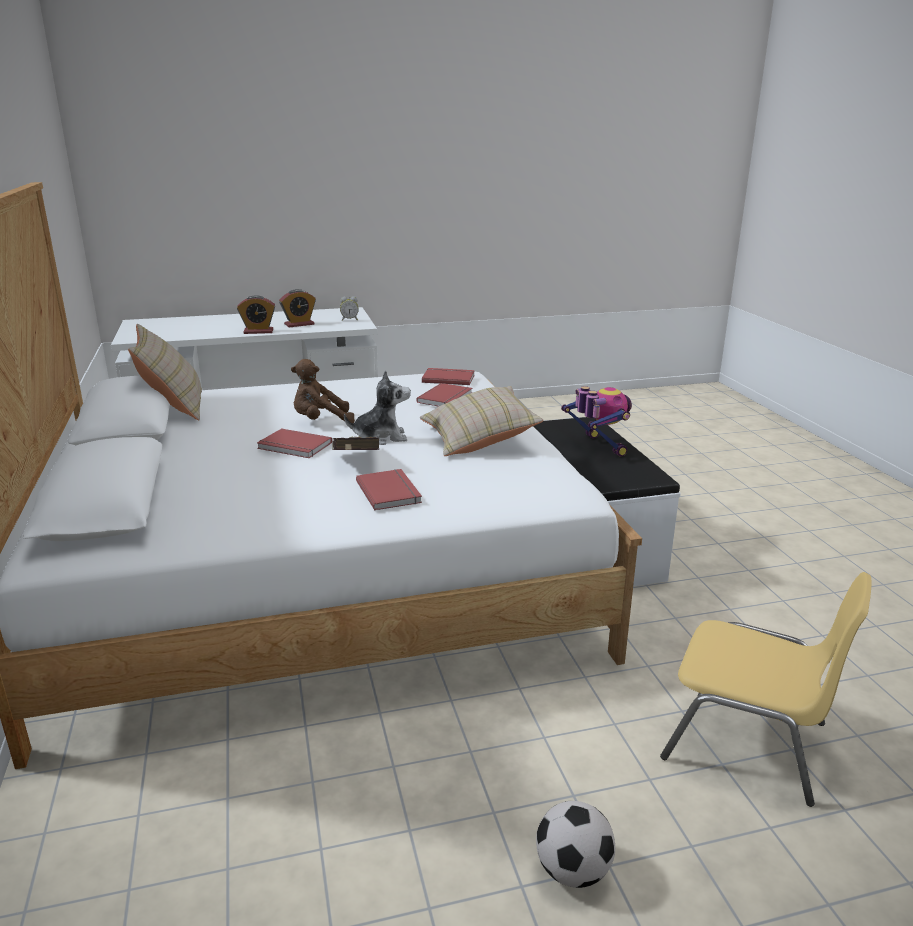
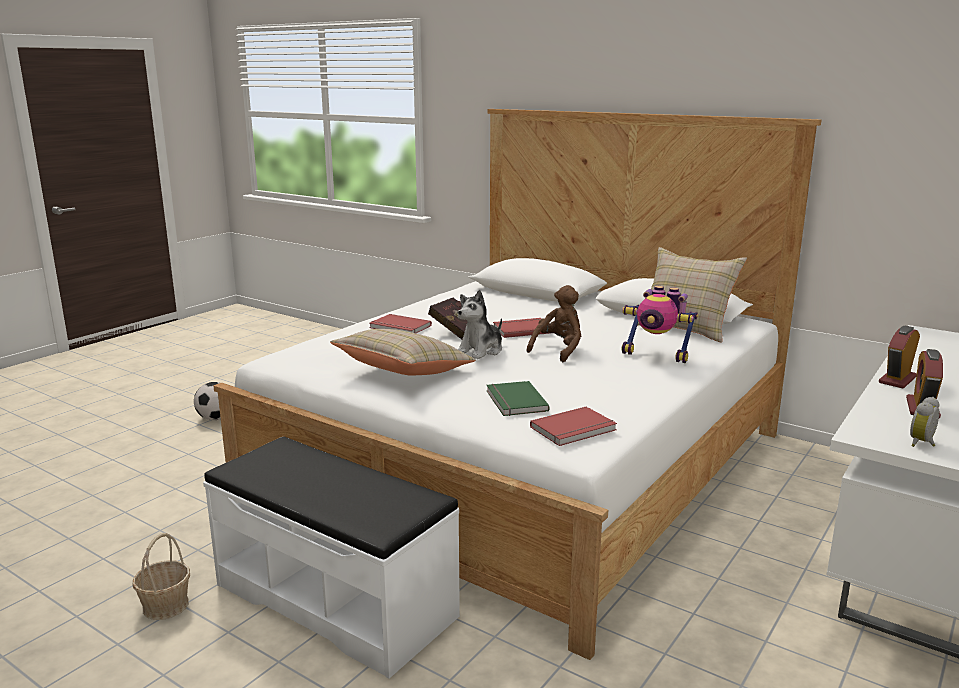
camera: 140 degrees right, 5 degrees down
(446, 398) = (514, 401): red book -> green book
(597, 447) = (329, 487): toy robot -> toy robot (656, 355)
(711, 581) = (165, 606): none -> basket
(748, 741) = (124, 489): yellow chair -> none

